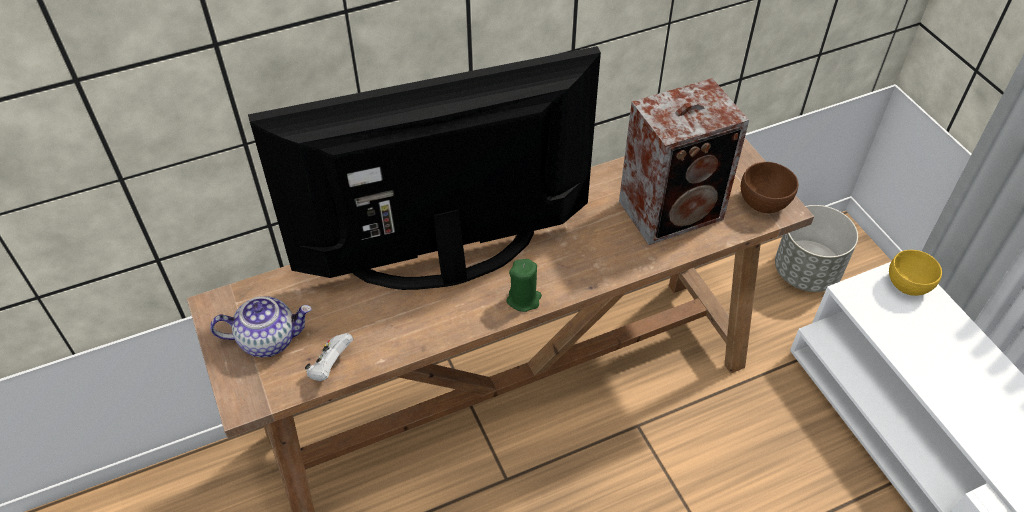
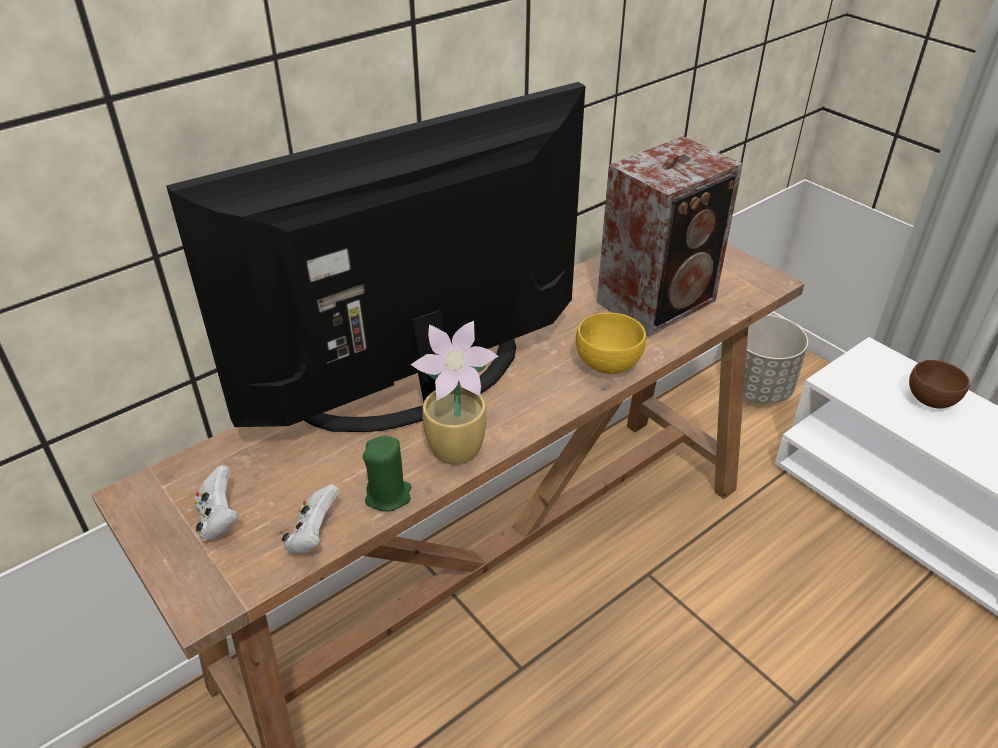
camera: 15 degrees left, 10 degrees down
(269, 339) = (219, 519): teapot -> white game controller
(456, 318) = (458, 449): none -> potted plant
(524, 299) = (531, 414): green candle -> green candle (388, 496)
(762, 203) = (747, 280): brown bowl -> brown bowl (930, 400)
(907, 286) = (881, 365): yellow bowl -> yellow bowl (607, 365)

